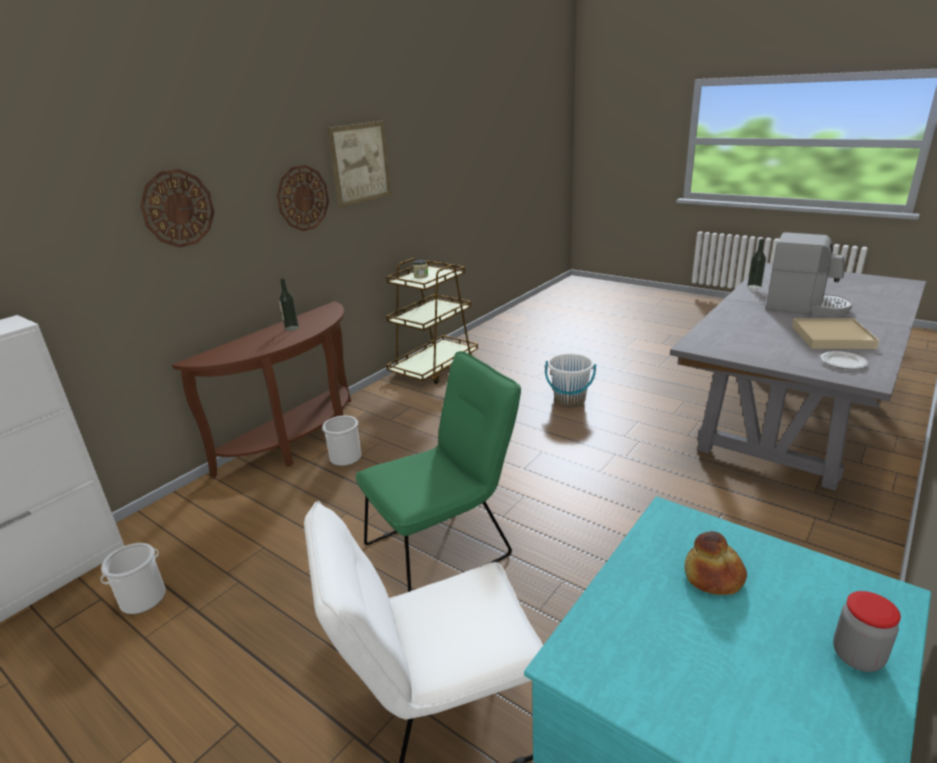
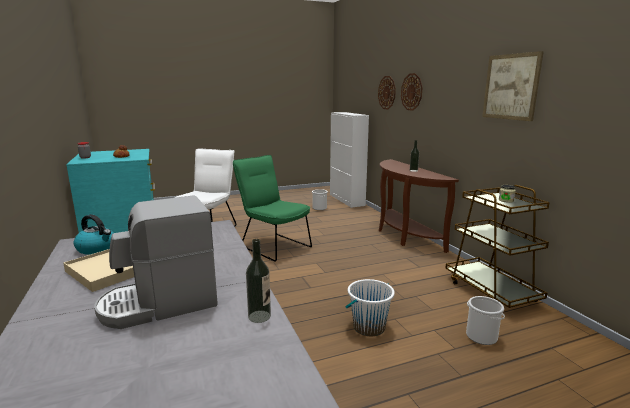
camera: 120 degrees right, 10 degrees down
(302, 198) = (463, 102): wall clock -> wall clock (387, 92)
(345, 457) = (373, 241): bucket -> bucket (482, 336)
(446, 546) = (273, 245): green chair -> green chair turned 135 degrees clockwise
(843, 363) = (97, 248): plate -> kettle

